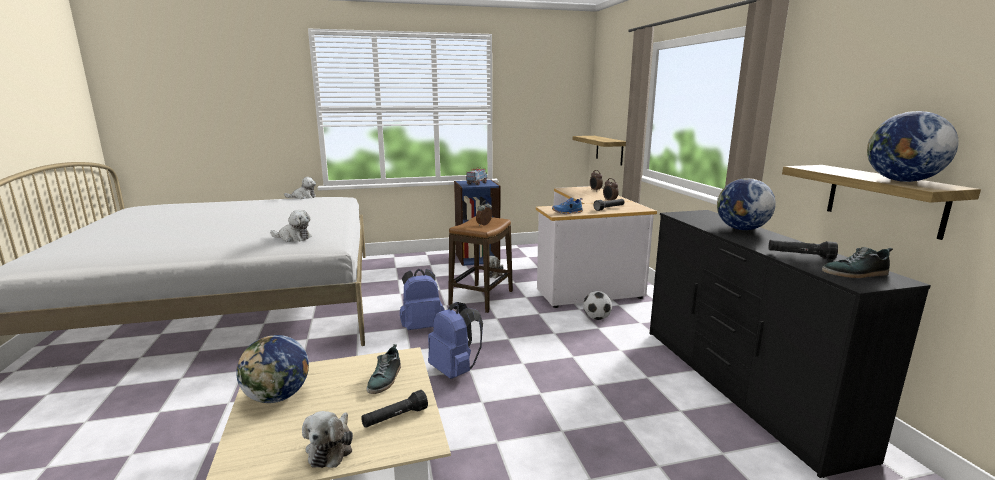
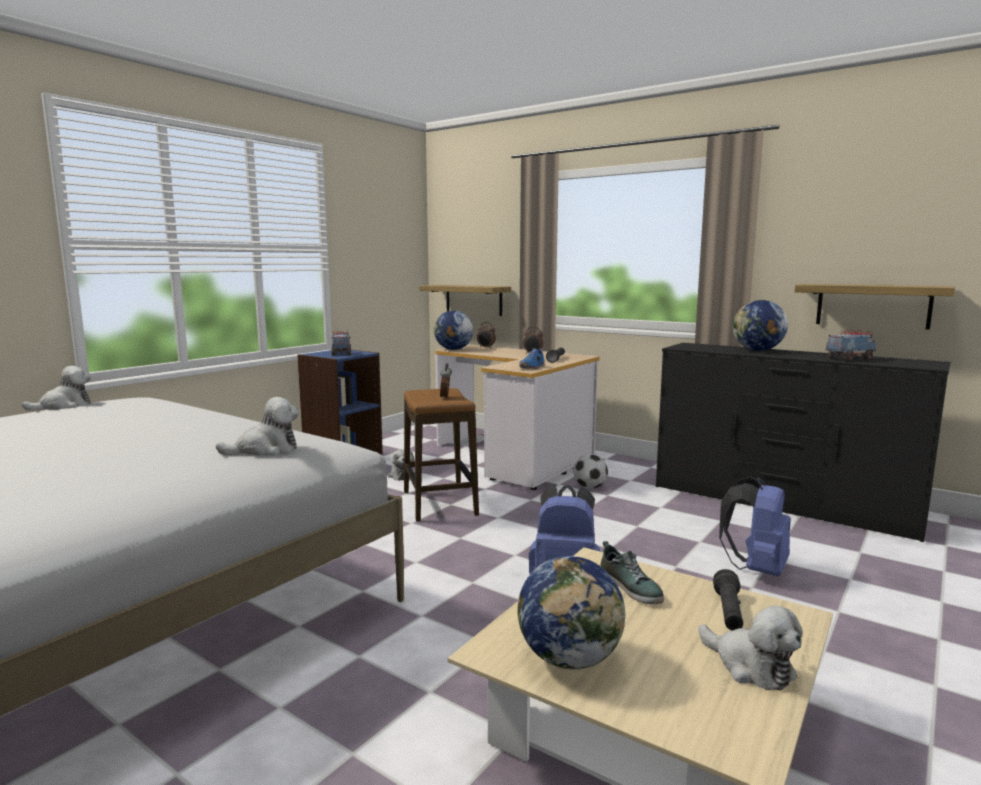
camera: 40 degrees left, 5 degrees down
(422, 327) = (433, 554): blue backpack -> blue backpack (756, 569)
(800, 256) = (849, 359): black flashlight -> toy truck
(855, 273) = (908, 362): shoe -> none
(902, 181) = (906, 285): globe -> globe (453, 349)

